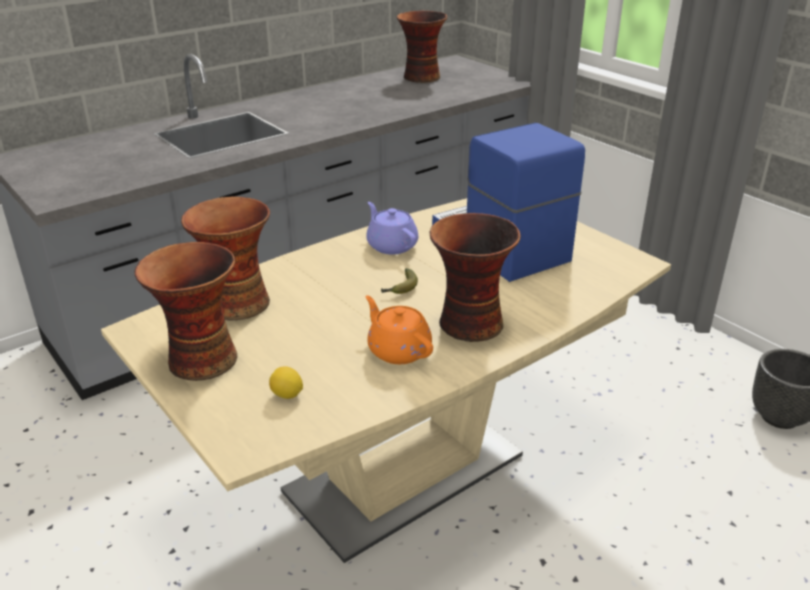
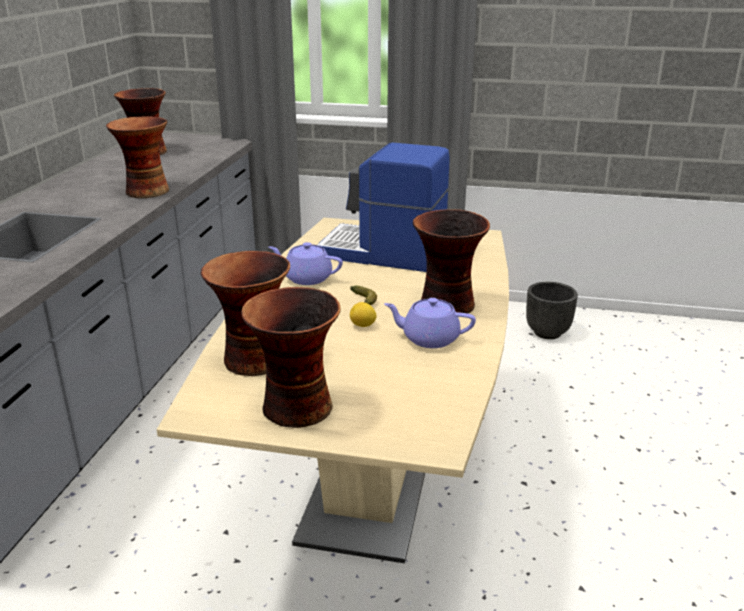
camera: 40 degrees left, 5 degrees down
(287, 395) = (404, 398): lemon -> lemon (363, 325)
(357, 117) = (145, 191): none -> vase
(398, 350) = (429, 338): orange teapot -> purple teapot

